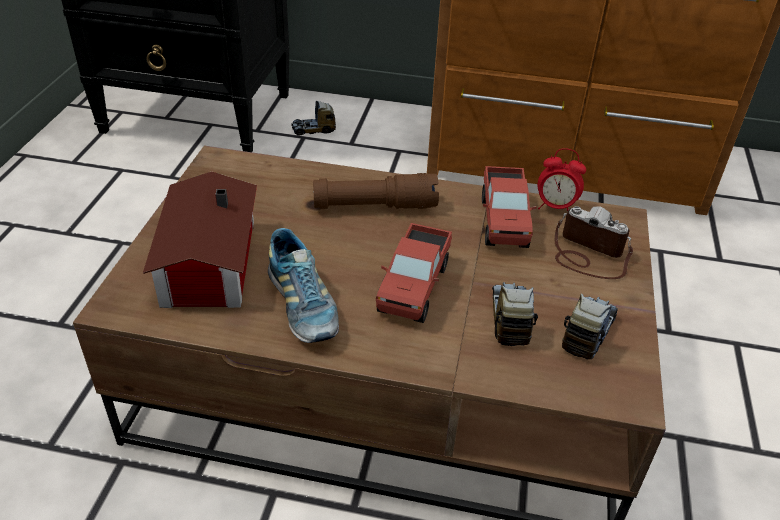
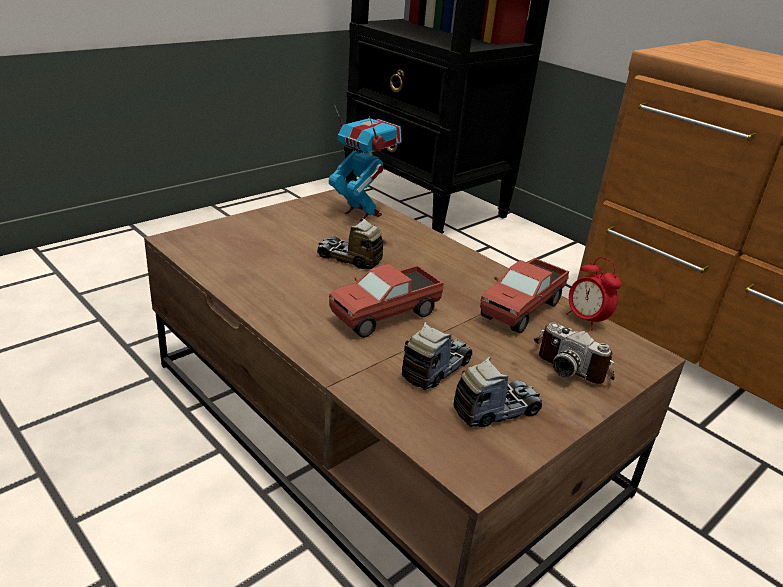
camera: 35 degrees right, 10 degrees down
(205, 264) = (259, 242): toy house -> none
(260, 176) = (362, 213): none -> toy robot
(302, 306) = (289, 289): shoe -> none
(314, 130) = (503, 244): toy truck -> toy truck (349, 259)
(375, 206) = (423, 259): brown flashlight -> none
(588, 254) = (574, 362): camera -> camera turned 150 degrees clockwise

